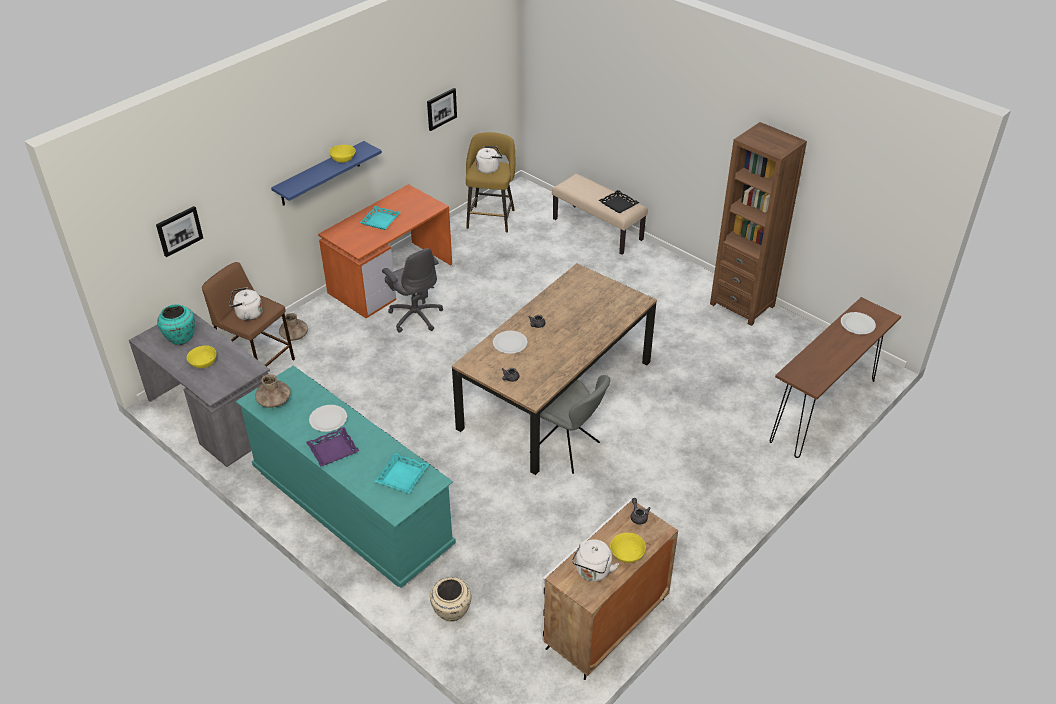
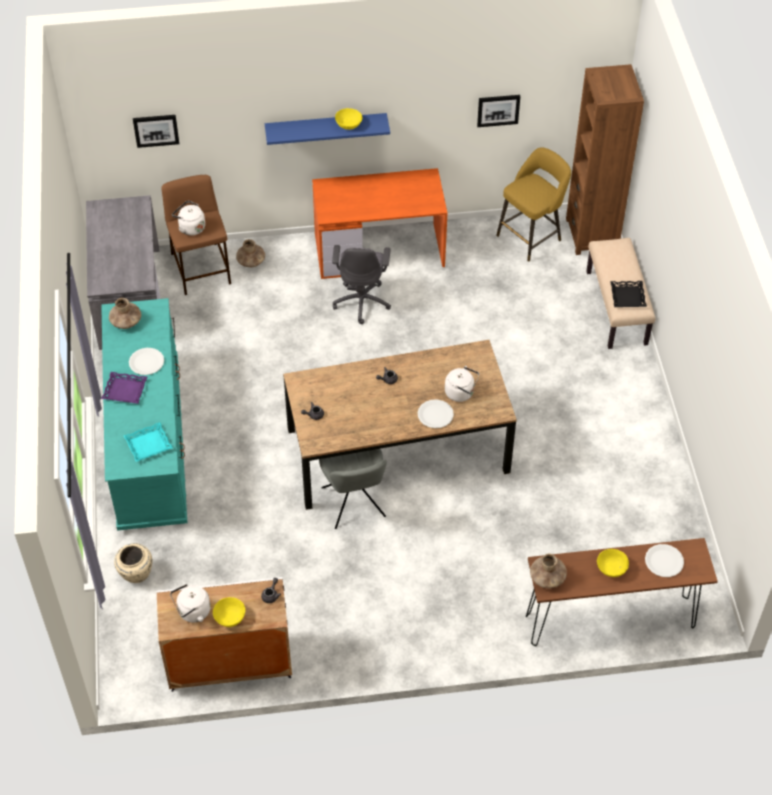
camera: 40 degrees right, 10 degrees up
(180, 338) = (121, 221): turquoise vase -> none
(203, 363) = (115, 255): yellow bowl -> yellow bowl (611, 568)
(380, 220) = (374, 195): turquoise tray -> none
(489, 168) = (533, 189): white kettle -> white kettle (461, 393)
(510, 343) = (348, 382): white plate -> white plate (435, 414)
(742, 305) = (662, 472): brown bookcase -> brown bookcase (592, 234)
(804, 379) = (547, 577): none -> brown vase

